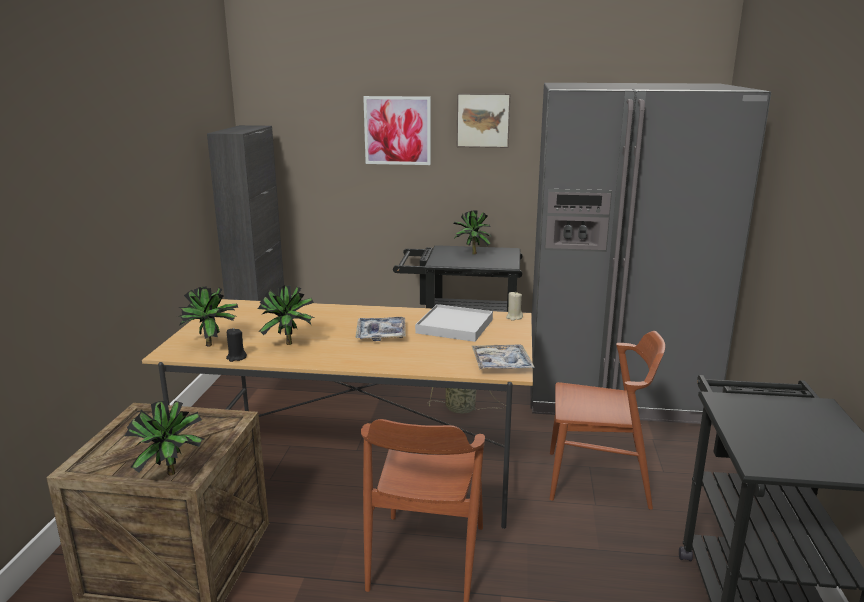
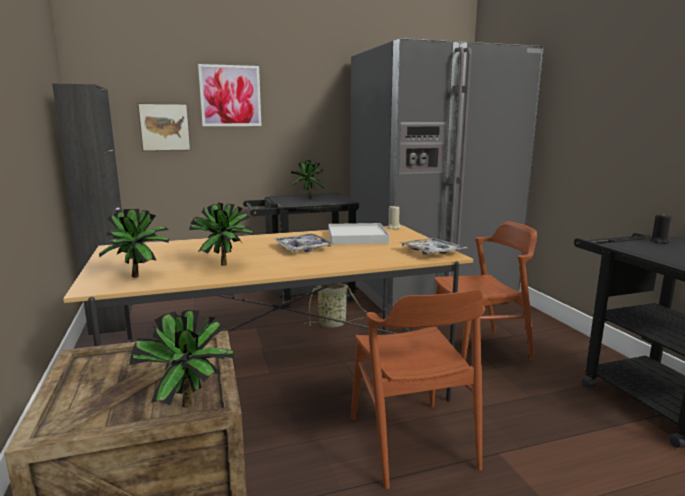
camera: 25 degrees left, 5 degrees down
(236, 357) = (181, 281): black candle -> black candle (659, 241)
(483, 120) = (303, 87): picture -> picture (165, 127)

